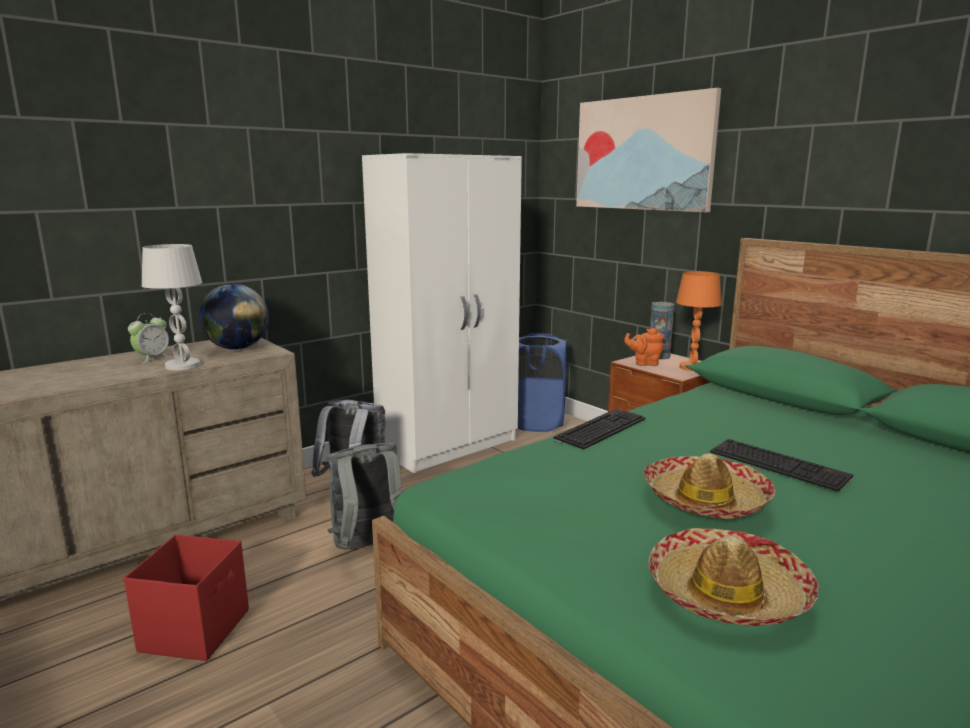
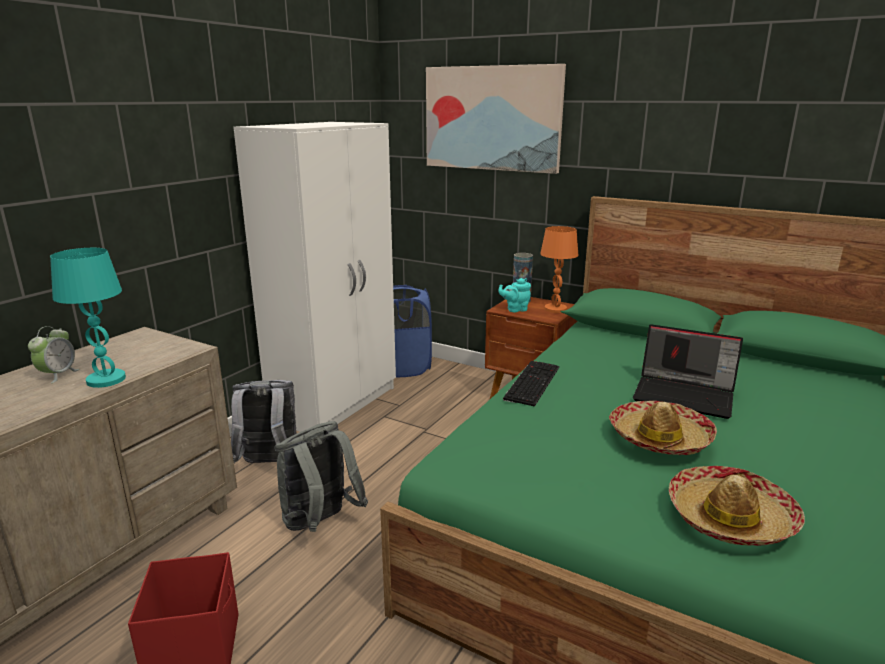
camera: 20 degrees left, 5 degrees up
(182, 365) = (105, 380): white table lamp -> turquoise table lamp
(237, 348) = (147, 348): globe -> none
(644, 363) = (515, 309): orange teapot -> turquoise teapot
(780, 464) = (685, 395): keyboard -> laptop

